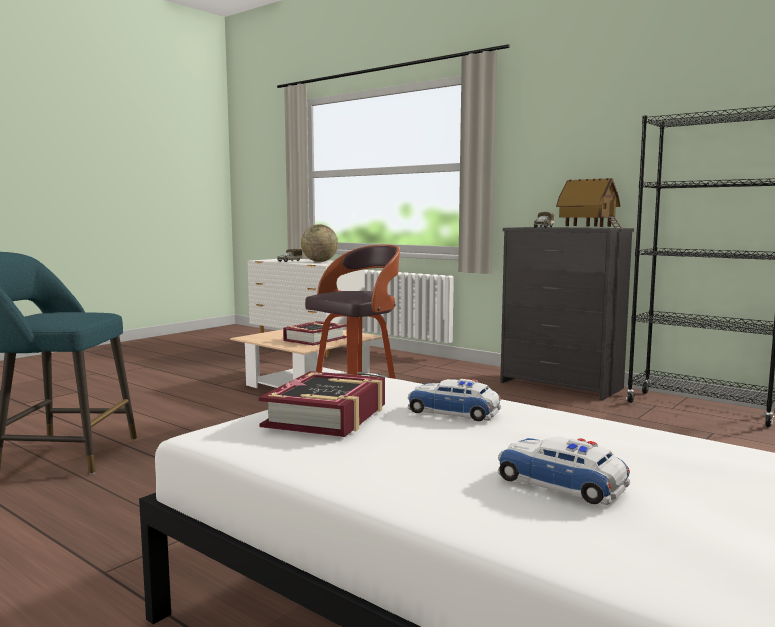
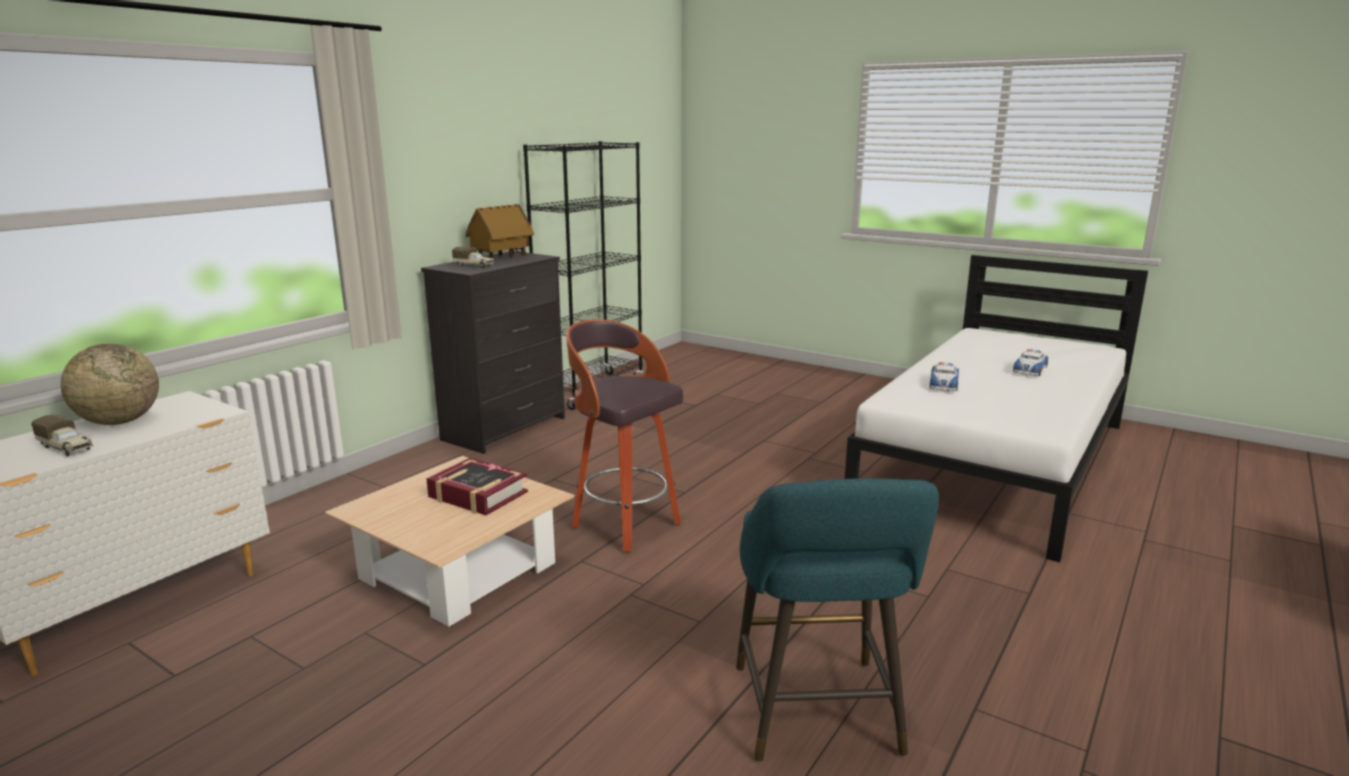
camera: 95 degrees left, 10 degrees up
(327, 416) = (986, 408): book -> none

